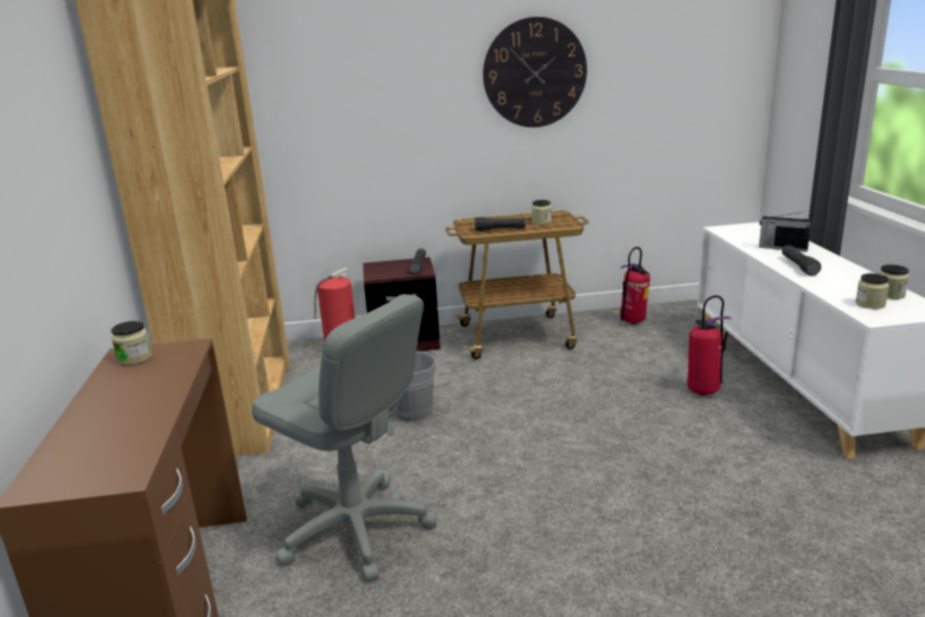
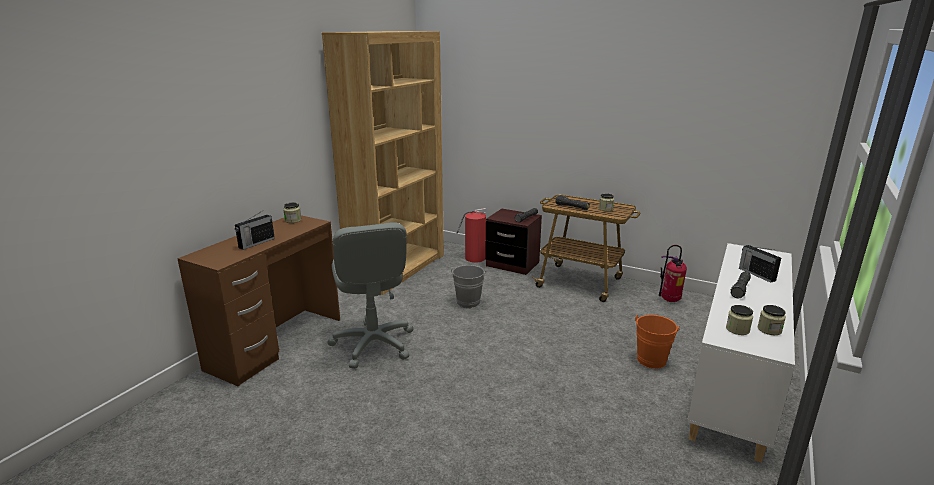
camera: 35 degrees right, 0 degrees up
(134, 417) = (256, 243): none -> radio
(534, 73) = (630, 104): wall clock -> none
(703, 391) = (652, 359): fire extinguisher -> orange bucket

